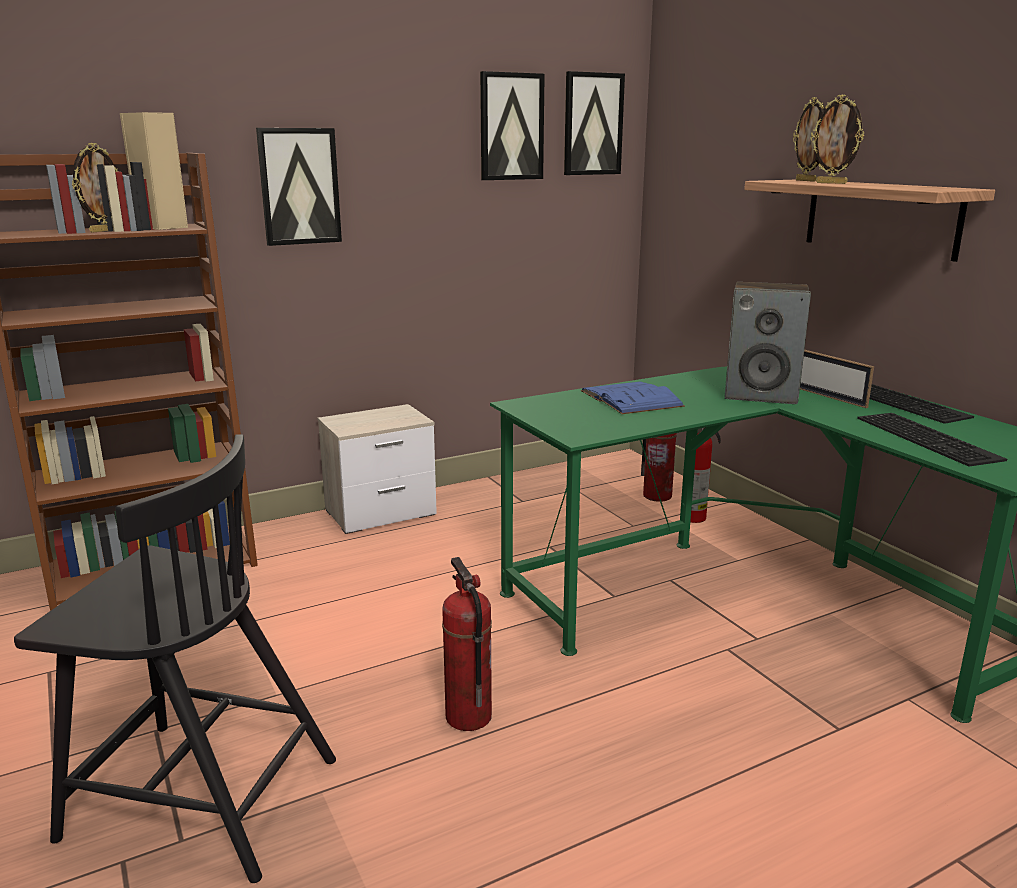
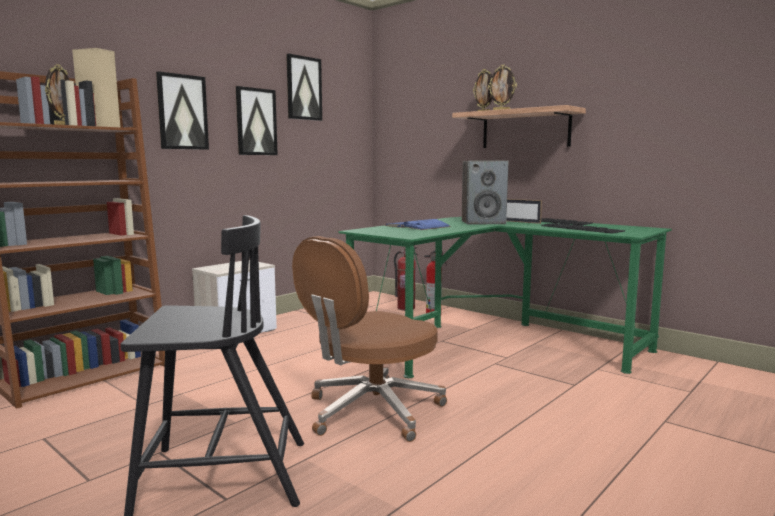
camera: 20 degrees left, 10 degrees down
(467, 717) = (371, 412): fire extinguisher -> brown office chair
(592, 124) = (346, 91): picture -> picture (256, 122)

